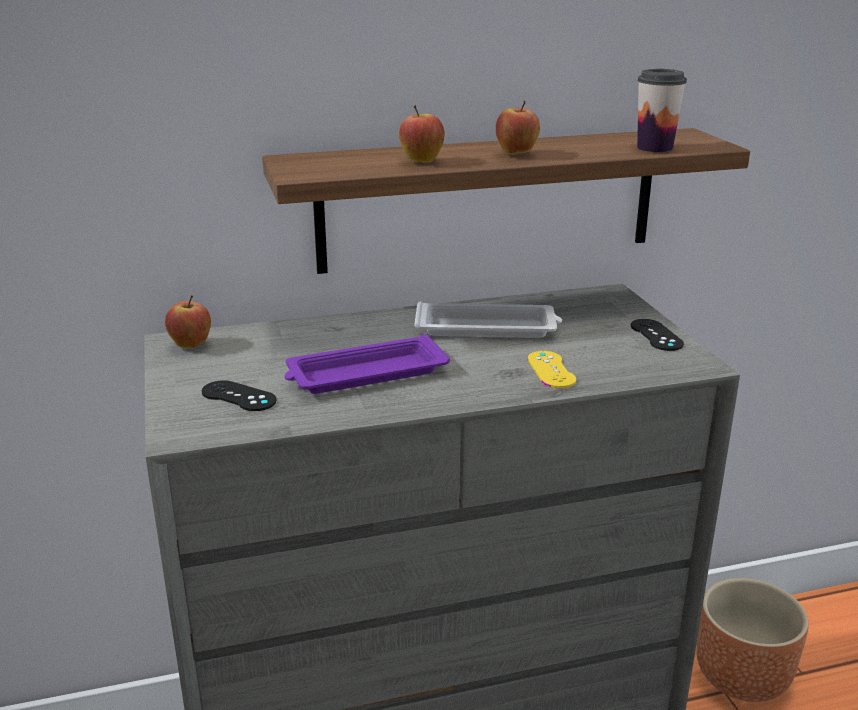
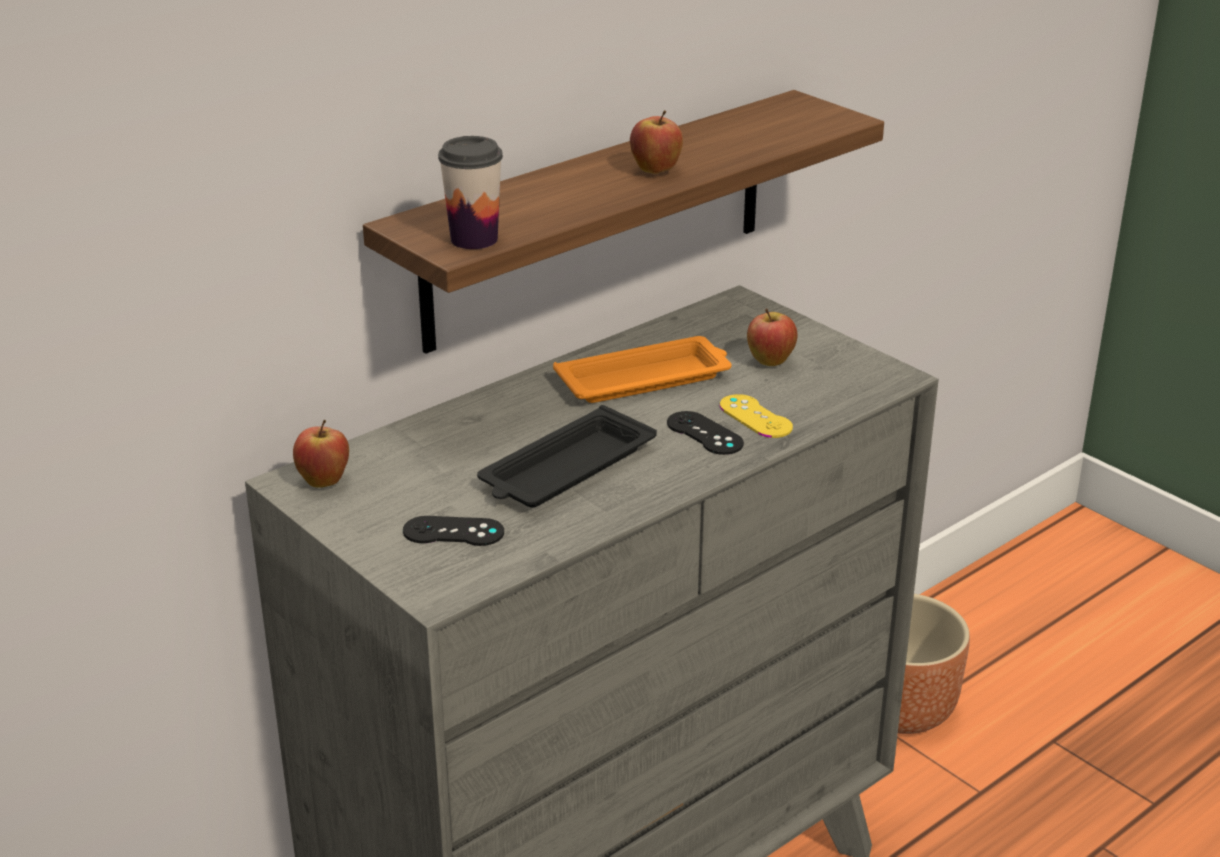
camera: 25 degrees left, 5 degrees up
(364, 374) = (565, 470): purple tray -> black tray
(421, 161) = (565, 202): apple -> apple (770, 362)
(488, 328) = (646, 379): white tray -> orange tray
(654, 148) = (788, 134): cup -> cup (474, 239)
(656, 335) = (826, 348): black game controller -> black game controller (704, 433)

